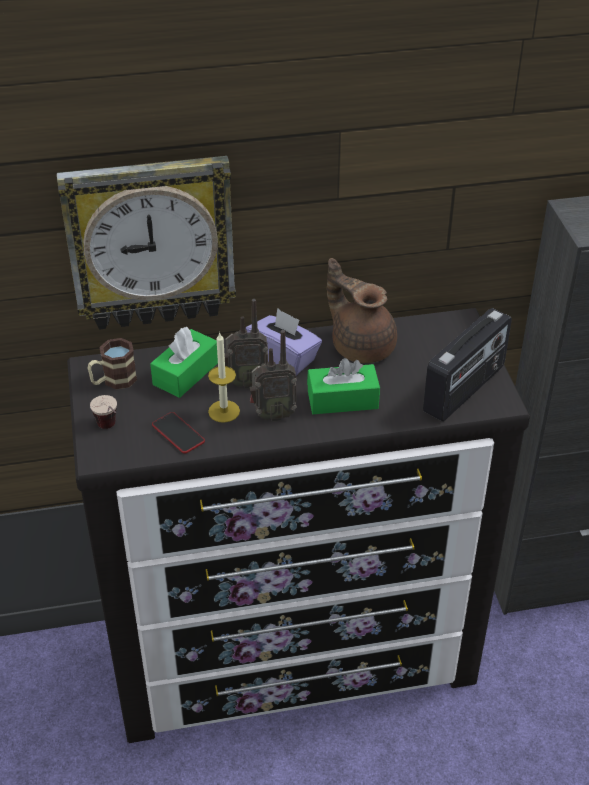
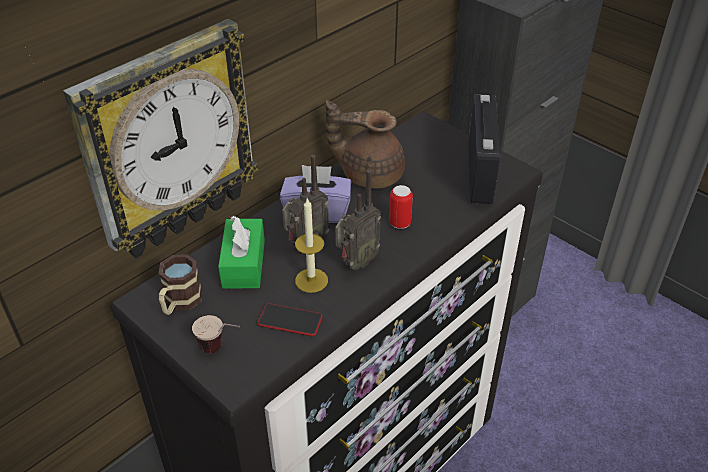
camera: 35 degrees left, 0 degrees up
(342, 400) = (399, 223): green tissue box -> can

